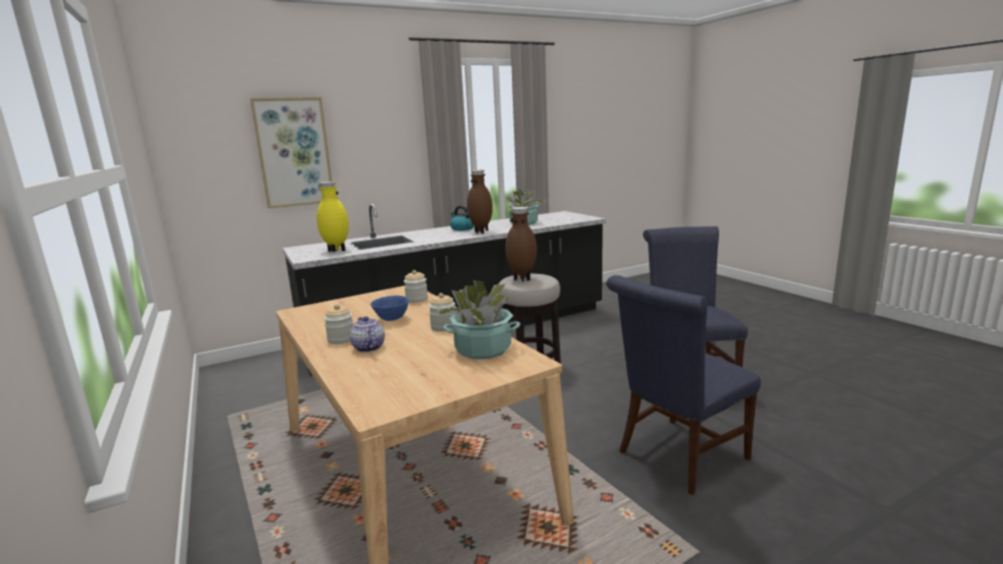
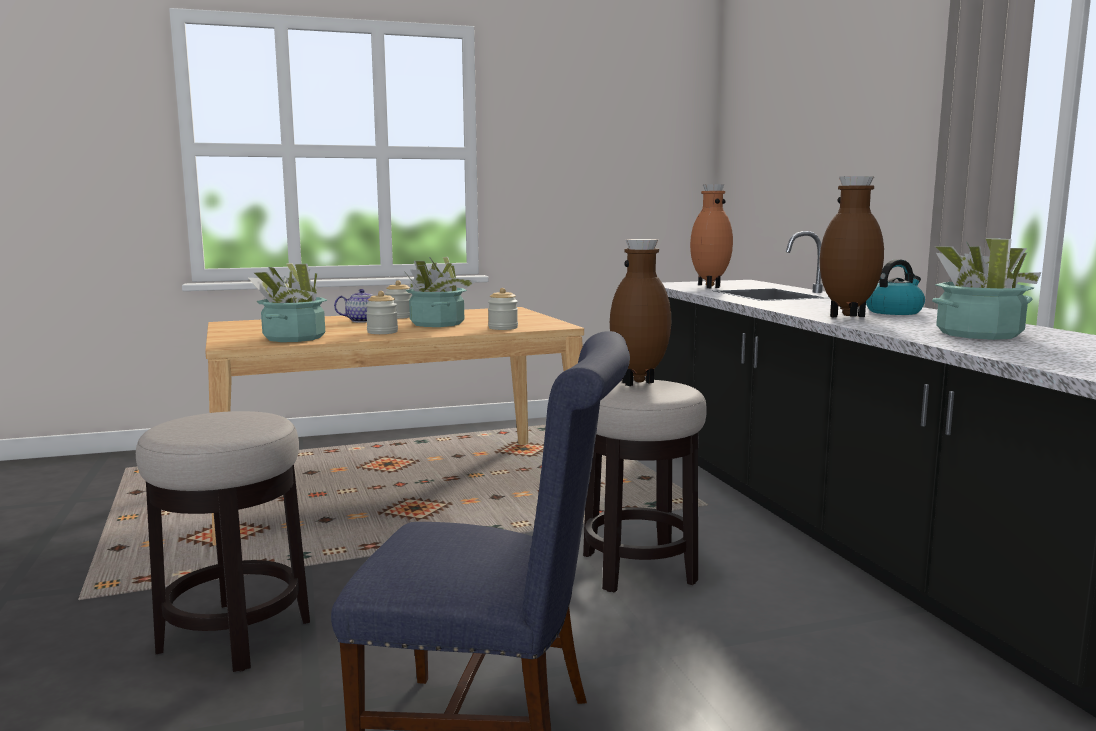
camera: 100 degrees right, 5 degrees down
(294, 152) = (805, 145): picture -> none
(336, 251) = (709, 287): yellow vase -> brown vase
(392, 319) = (437, 323): blue bowl -> potted plant
(677, 457) = (235, 635): blue chair -> stool

